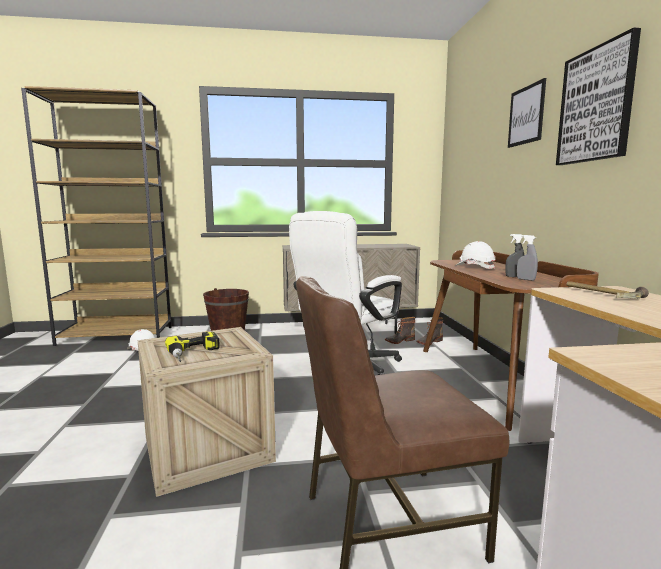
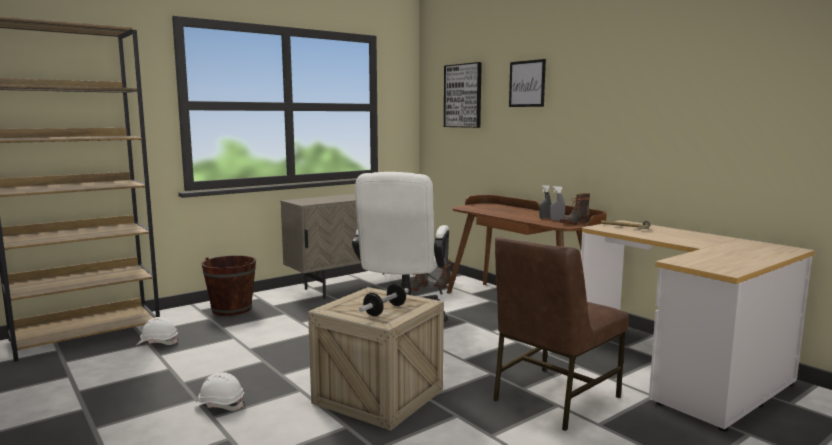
camera: 30 degrees left, 0 degrees up
(195, 353) = (385, 310): power drill -> dumbbell
(474, 267) = (501, 212): white hard hat -> white hard hat (219, 405)
(544, 284) = (574, 222): none -> boot
(596, 105) = (592, 91): picture -> picture (463, 95)

